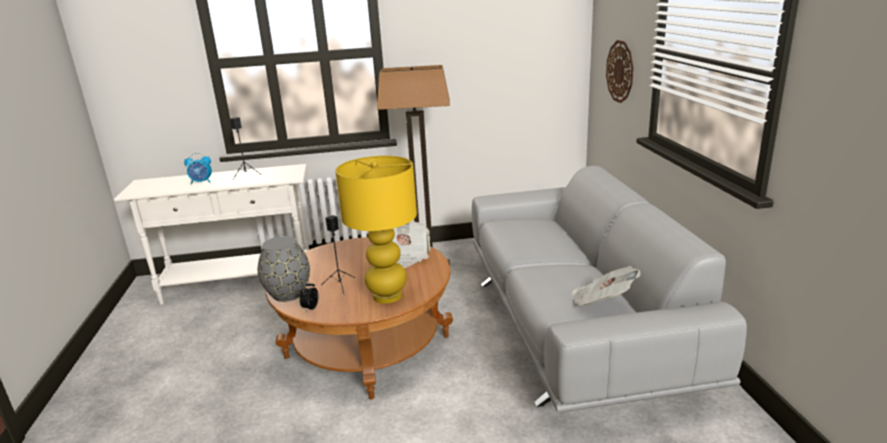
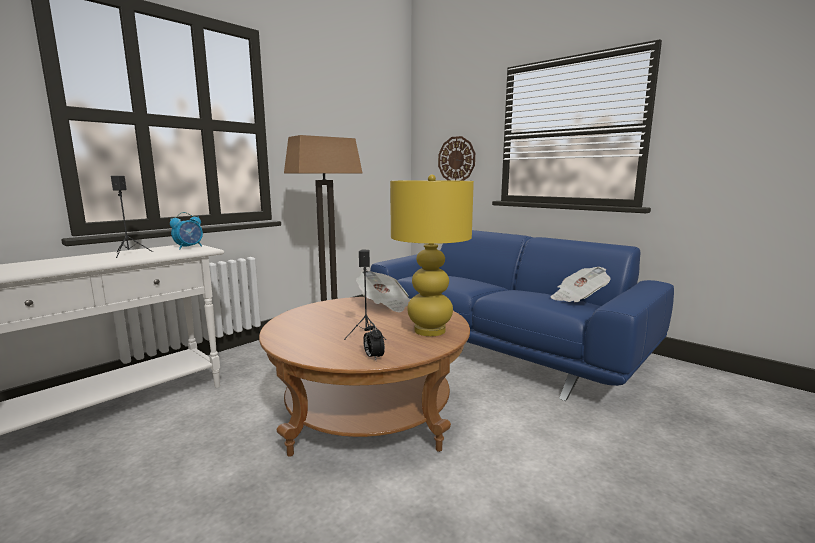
camera: 40 degrees left, 10 degrees down
(201, 182) = (65, 263): alarm clock -> alarm clock (189, 247)
(288, 294) = (322, 354): grey vase -> none
(575, 326) = (503, 347): grey sofa -> blue sofa

